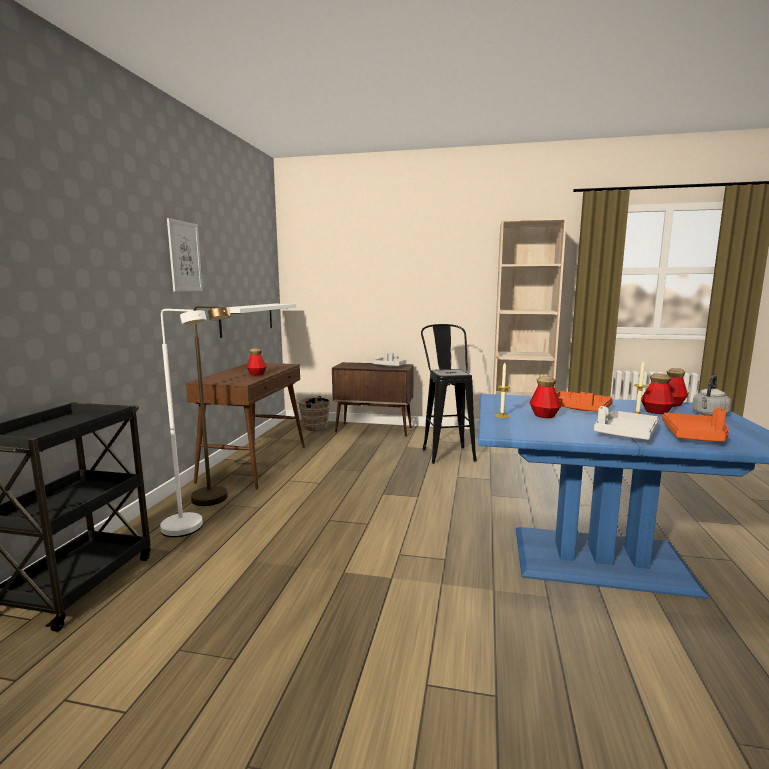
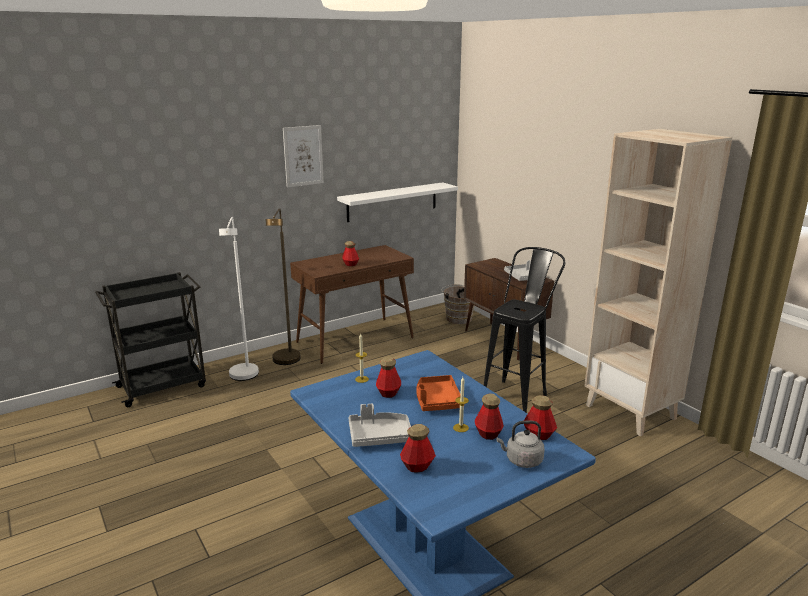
camera: 45 degrees right, 10 degrees up
(695, 436) = (417, 466): orange tray -> bottle

